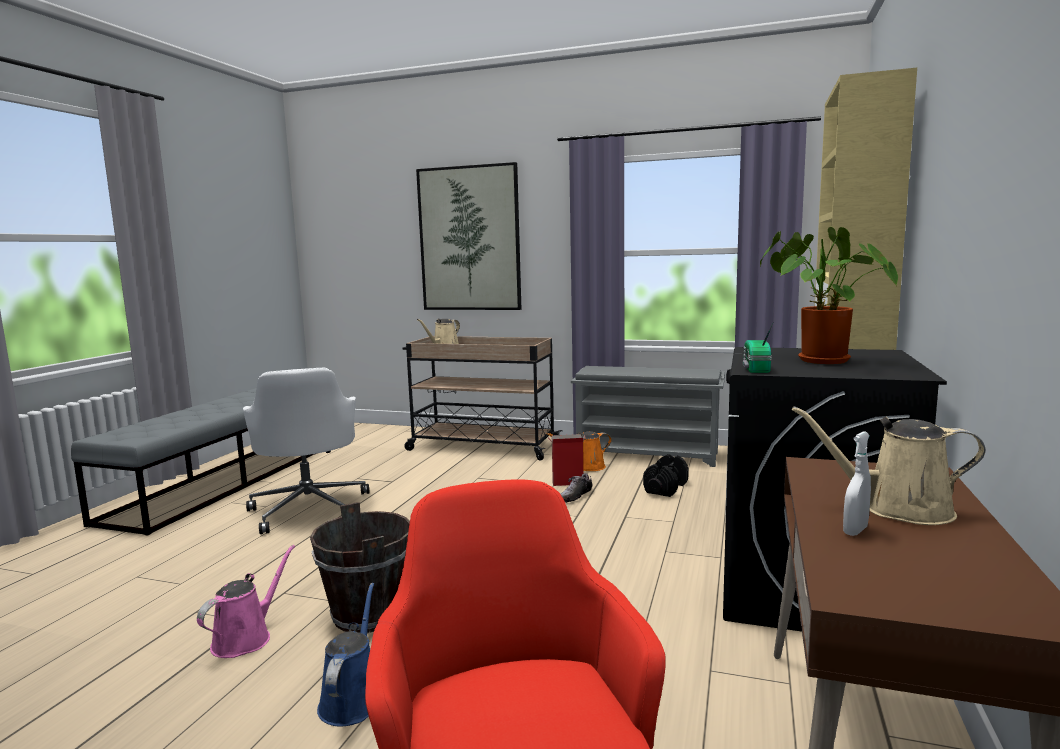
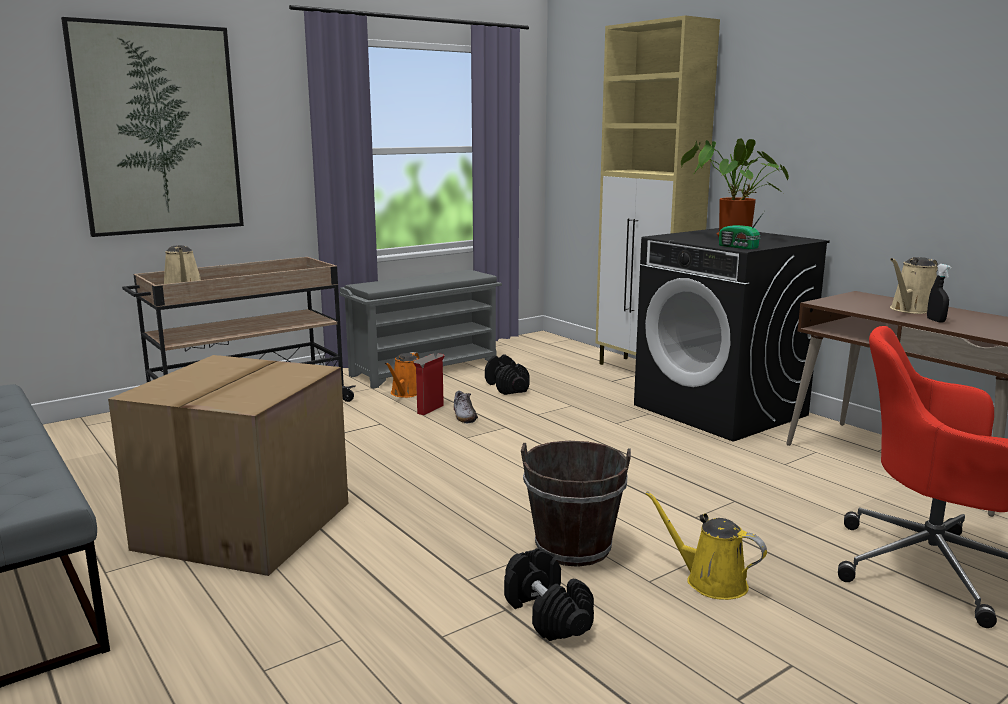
camera: 55 degrees left, 5 degrees up
(246, 638) = (546, 614): pink watering can -> black dumbbell
(309, 508) = (245, 527): white office chair -> cardboard box
(353, 699) = (710, 581): blue watering can -> yellow watering can
(855, 531) = (935, 320): white spray bottle -> black spray bottle

